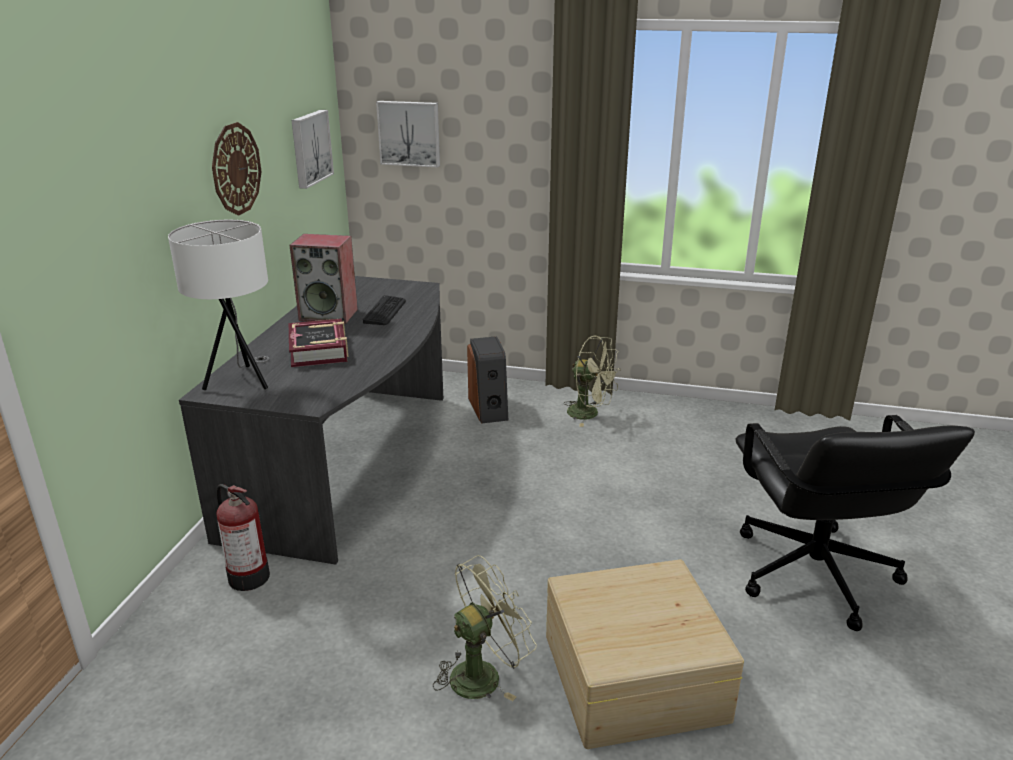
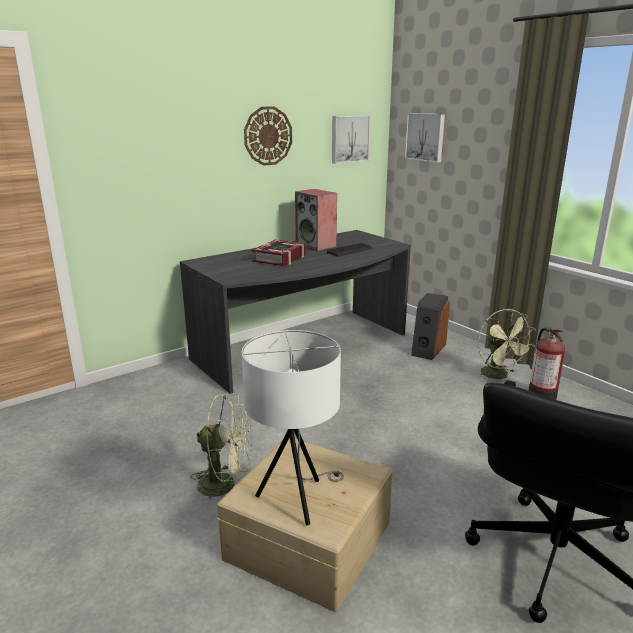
camera: 40 degrees right, 5 degrees down
(241, 381) = (219, 261): white table lamp -> white table lamp (297, 499)
(247, 576) = (185, 380): fire extinguisher -> fire extinguisher (541, 394)

